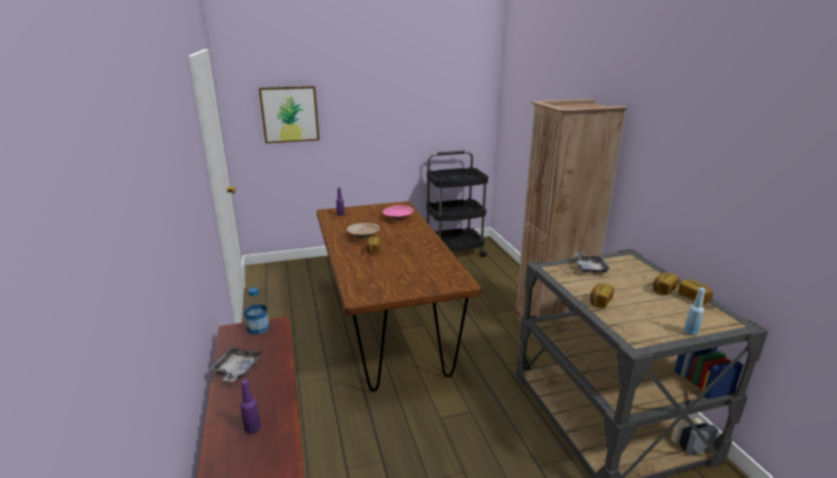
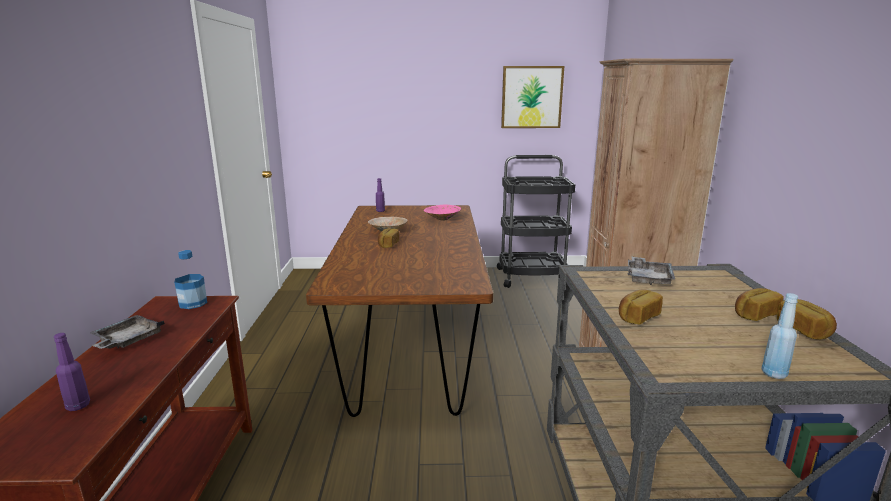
camera: 15 degrees right, 5 degrees down
(289, 114) = (348, 101): picture -> picture (531, 97)

